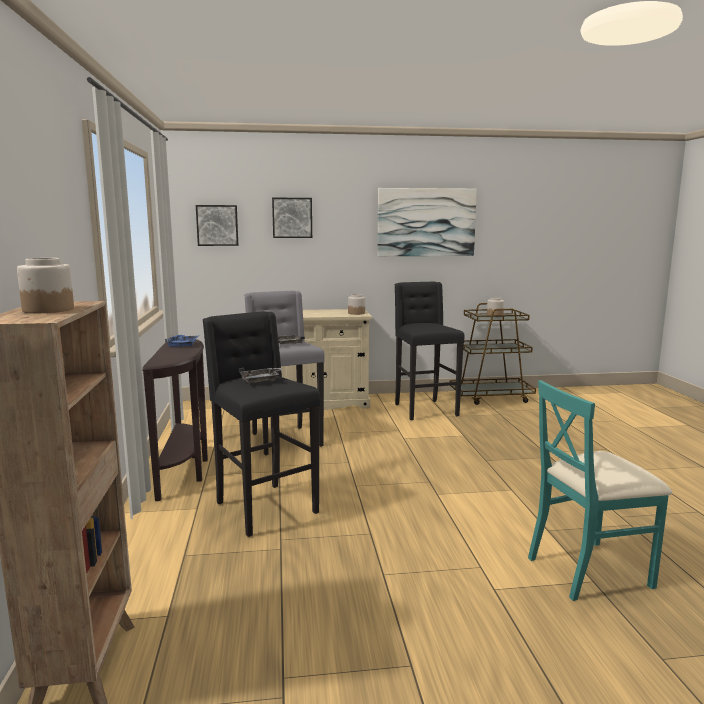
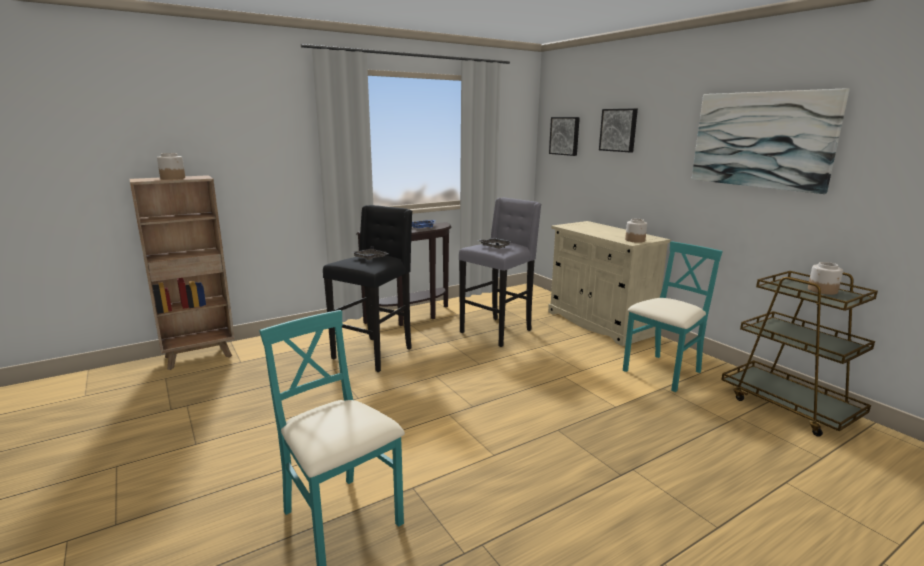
camera: 65 degrees right, 5 degrees up
(424, 410) = (663, 372): black stool -> turquoise chair

